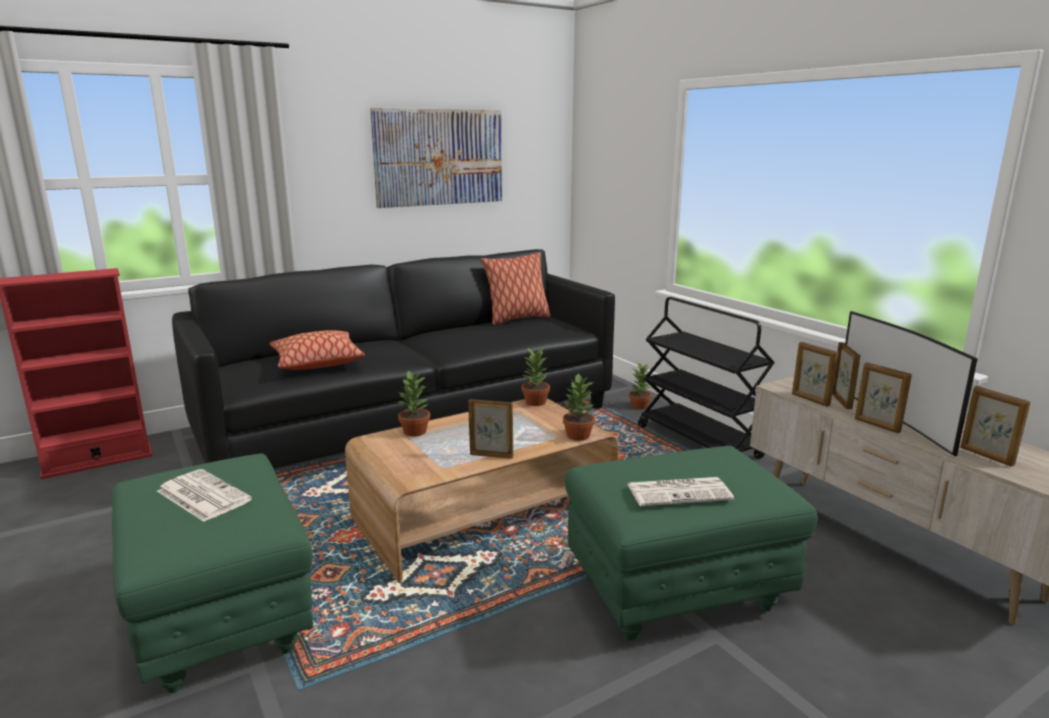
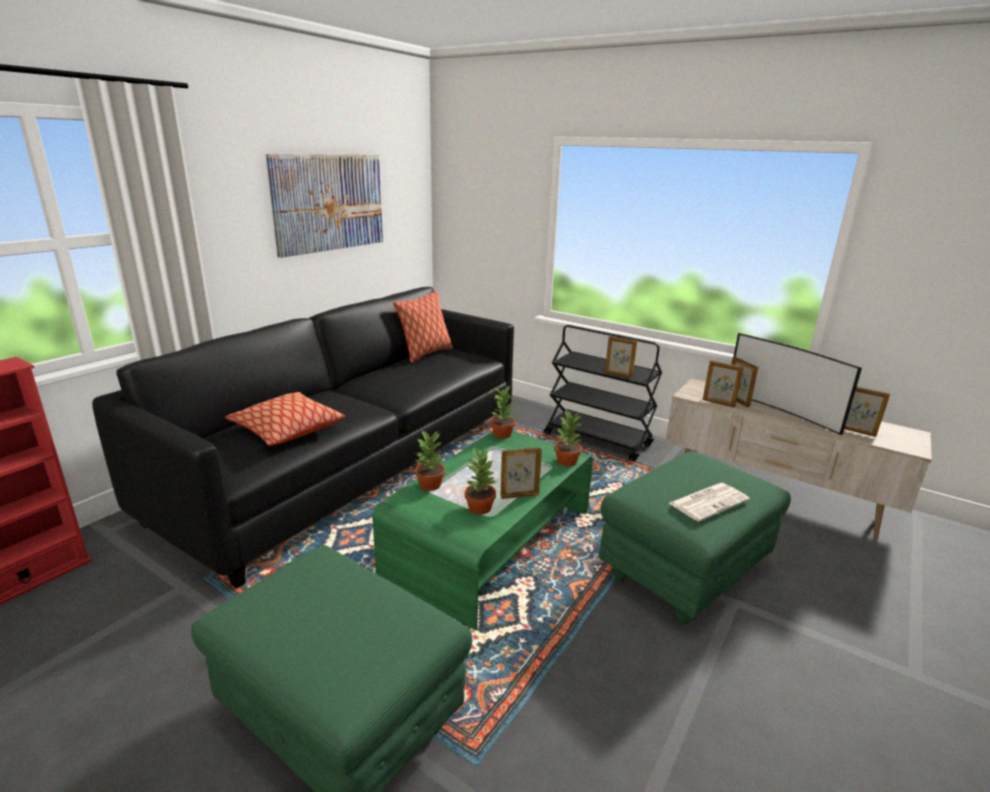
camera: 25 degrees left, 5 degrees up
(202, 496) = (324, 612): newspaper -> none
(484, 513) = (490, 542): brown coffee table -> green coffee table
(639, 406) = (530, 414): potted plant -> potted plant (480, 507)
(876, 425) = (777, 418): picture frame -> picture frame (618, 374)

